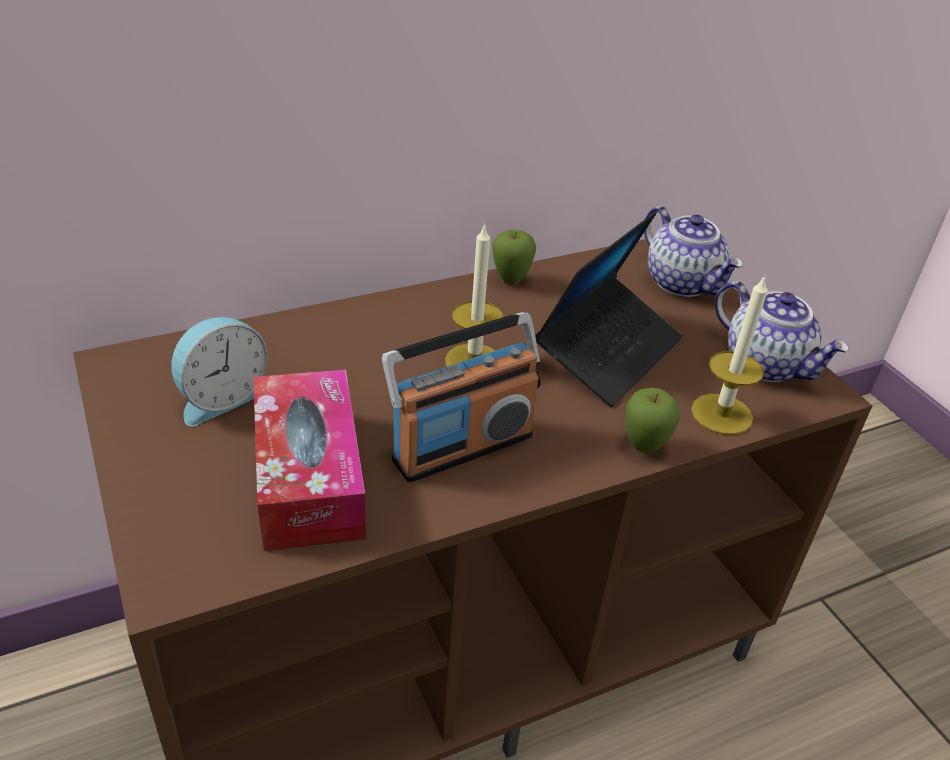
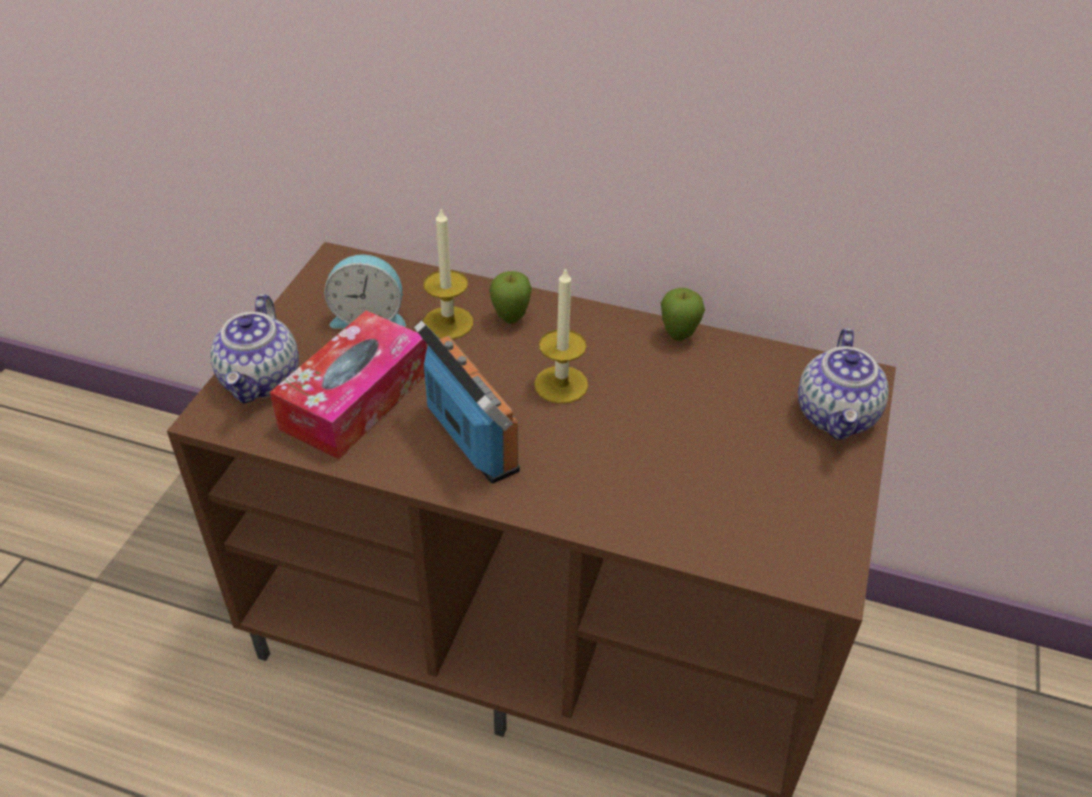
camera: 45 degrees right, 5 degrees up
(462, 446) = (471, 439): radio -> radio turned 135 degrees counterclockwise
(608, 351) = (678, 435): laptop -> none
(643, 448) = (599, 522): apple -> apple (510, 319)
(721, 414) = (702, 538): candle -> candle (448, 323)
(766, 364) = (809, 526): teapot -> teapot (261, 380)

